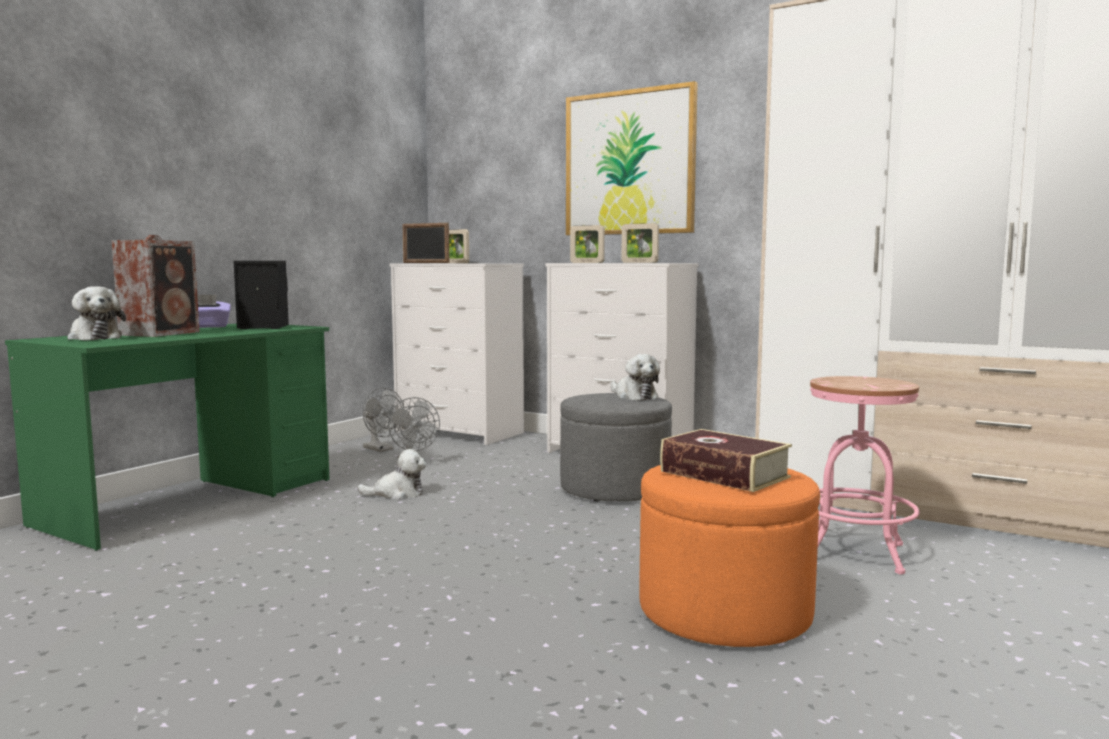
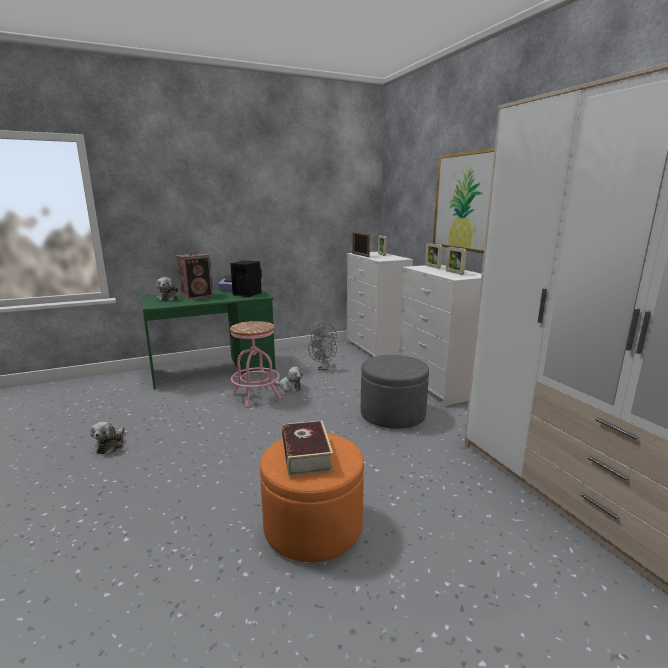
camera: 35 degrees right, 10 degrees up
(633, 396) = (407, 364): plush toy -> plush toy (111, 445)
(854, 553) = (454, 516): pink stool -> pink stool (256, 396)

